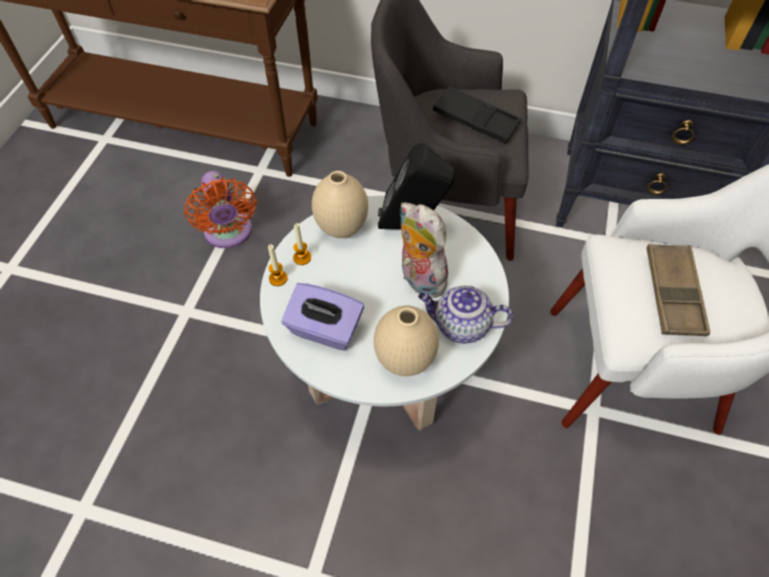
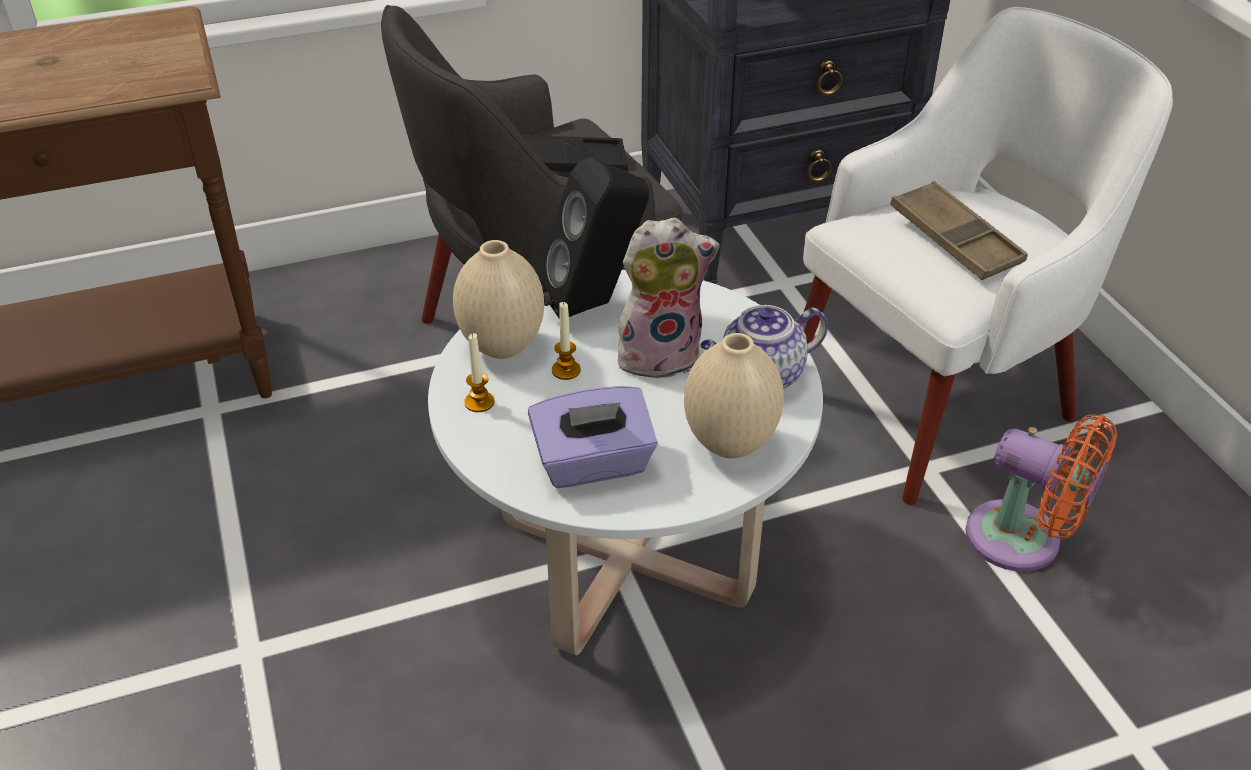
camera: 35 degrees left, 15 degrees down
(229, 234) = (232, 514): orange fan -> orange fan (1023, 541)
(278, 278) = (469, 440): candle -> candle (566, 370)
(419, 279) = (660, 354): plush toy -> plush toy turned 150 degrees clockwise

